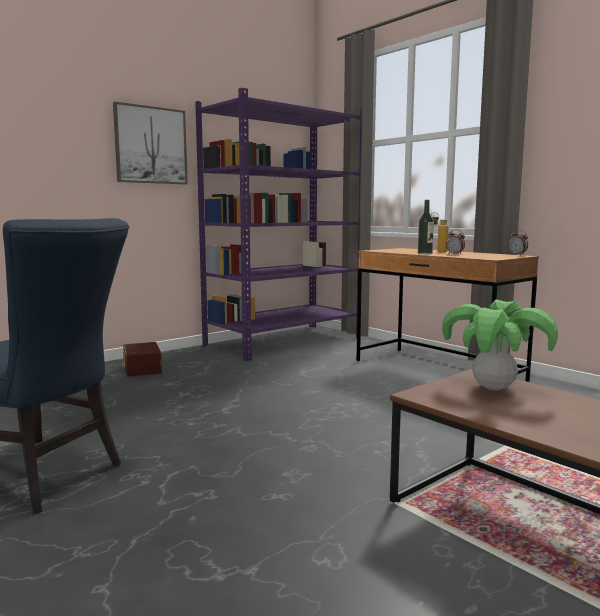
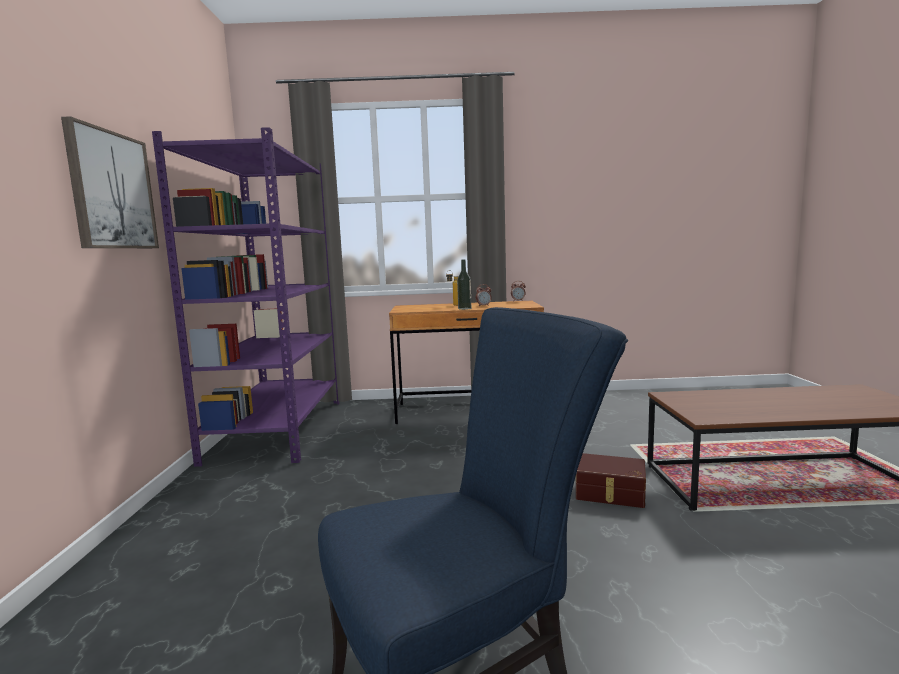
camera: 50 degrees left, 0 degrees up
(141, 369) = (193, 525): brown storage box -> brown storage box (610, 493)
(493, 388) = (701, 400): potted plant -> none

